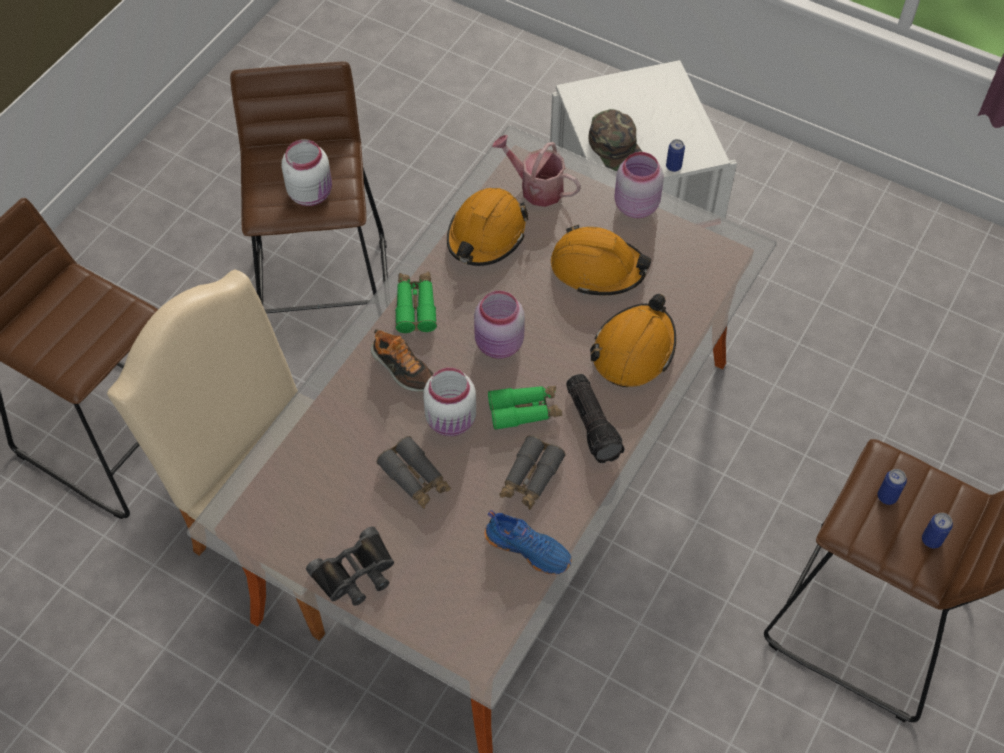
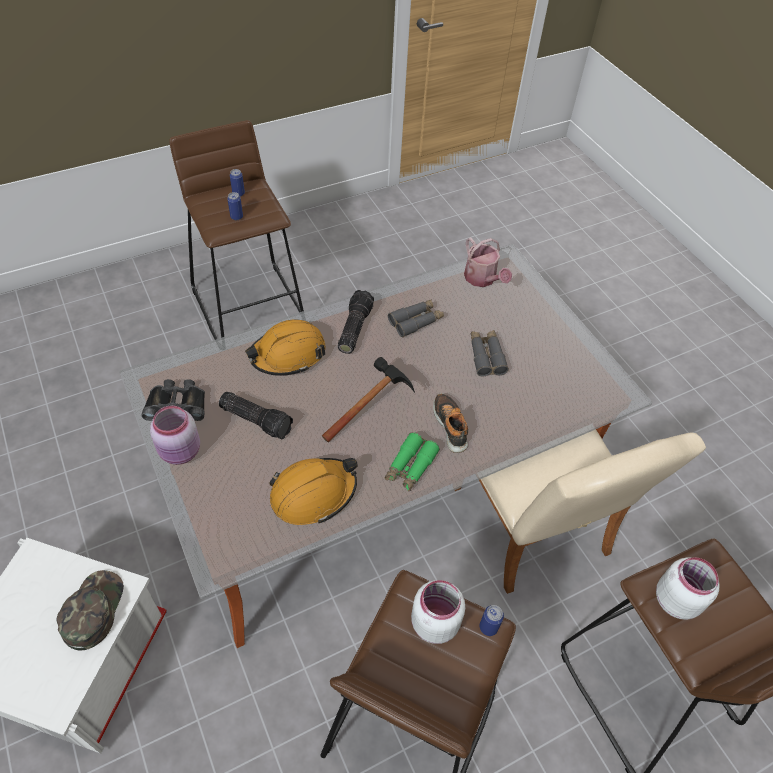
camera: 150 degrees left, 5 degrees down
(356, 573) = (552, 327): black binoculars -> black binoculars (177, 404)
(452, 421) = (440, 376): white jar -> white jar (675, 599)
(499, 345) = (372, 405): pink jar -> hammer
(525, 410) = (389, 357): green binoculars -> none
(529, 548) = (444, 291): blue shoe -> none
(536, 187) = (237, 513): watering can -> watering can (482, 279)
(597, 269) = (257, 419): orange hard hat -> flashlight
(673, 166) = (70, 562): can -> can (488, 627)

